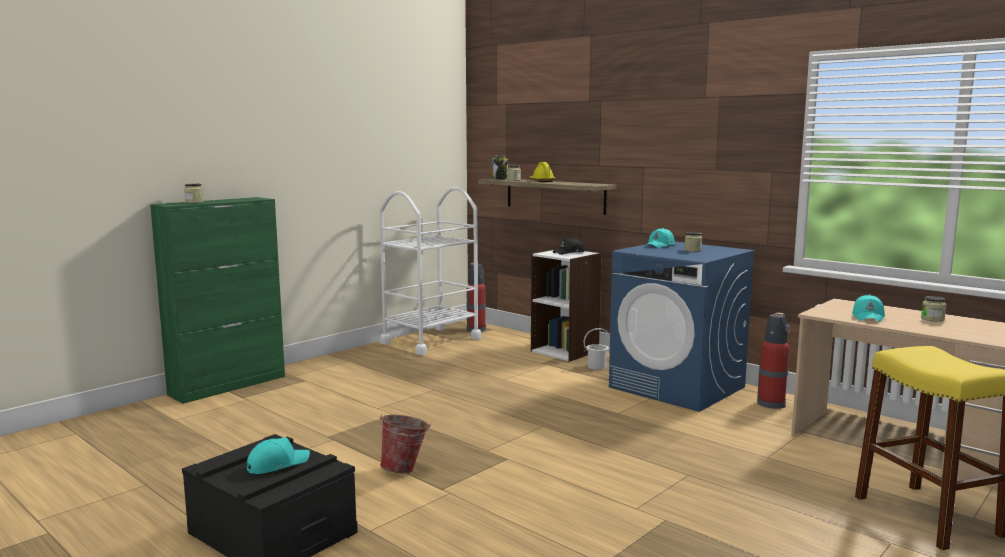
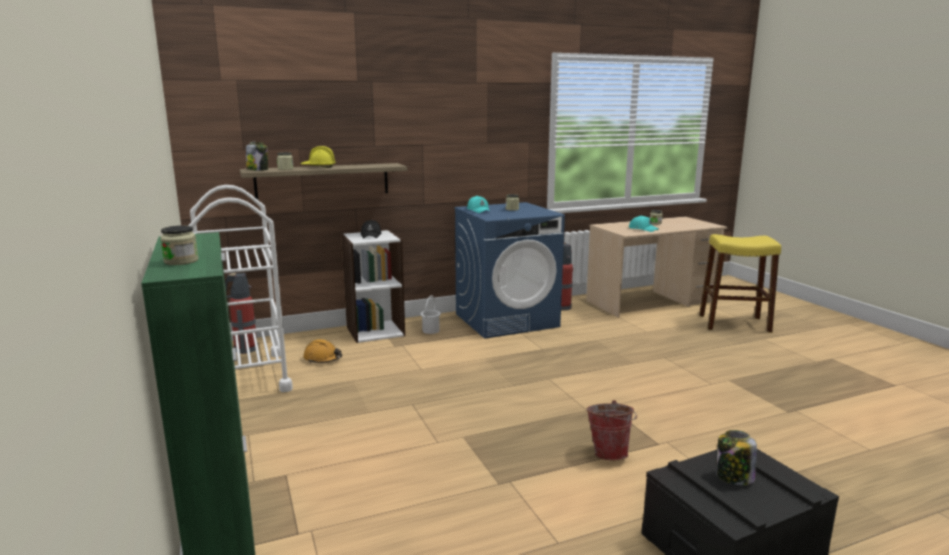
camera: 65 degrees left, 5 degrees up
(277, 464) = (733, 477): turquoise cap -> jar
(485, 350) = (323, 359): none -> orange hard hat

